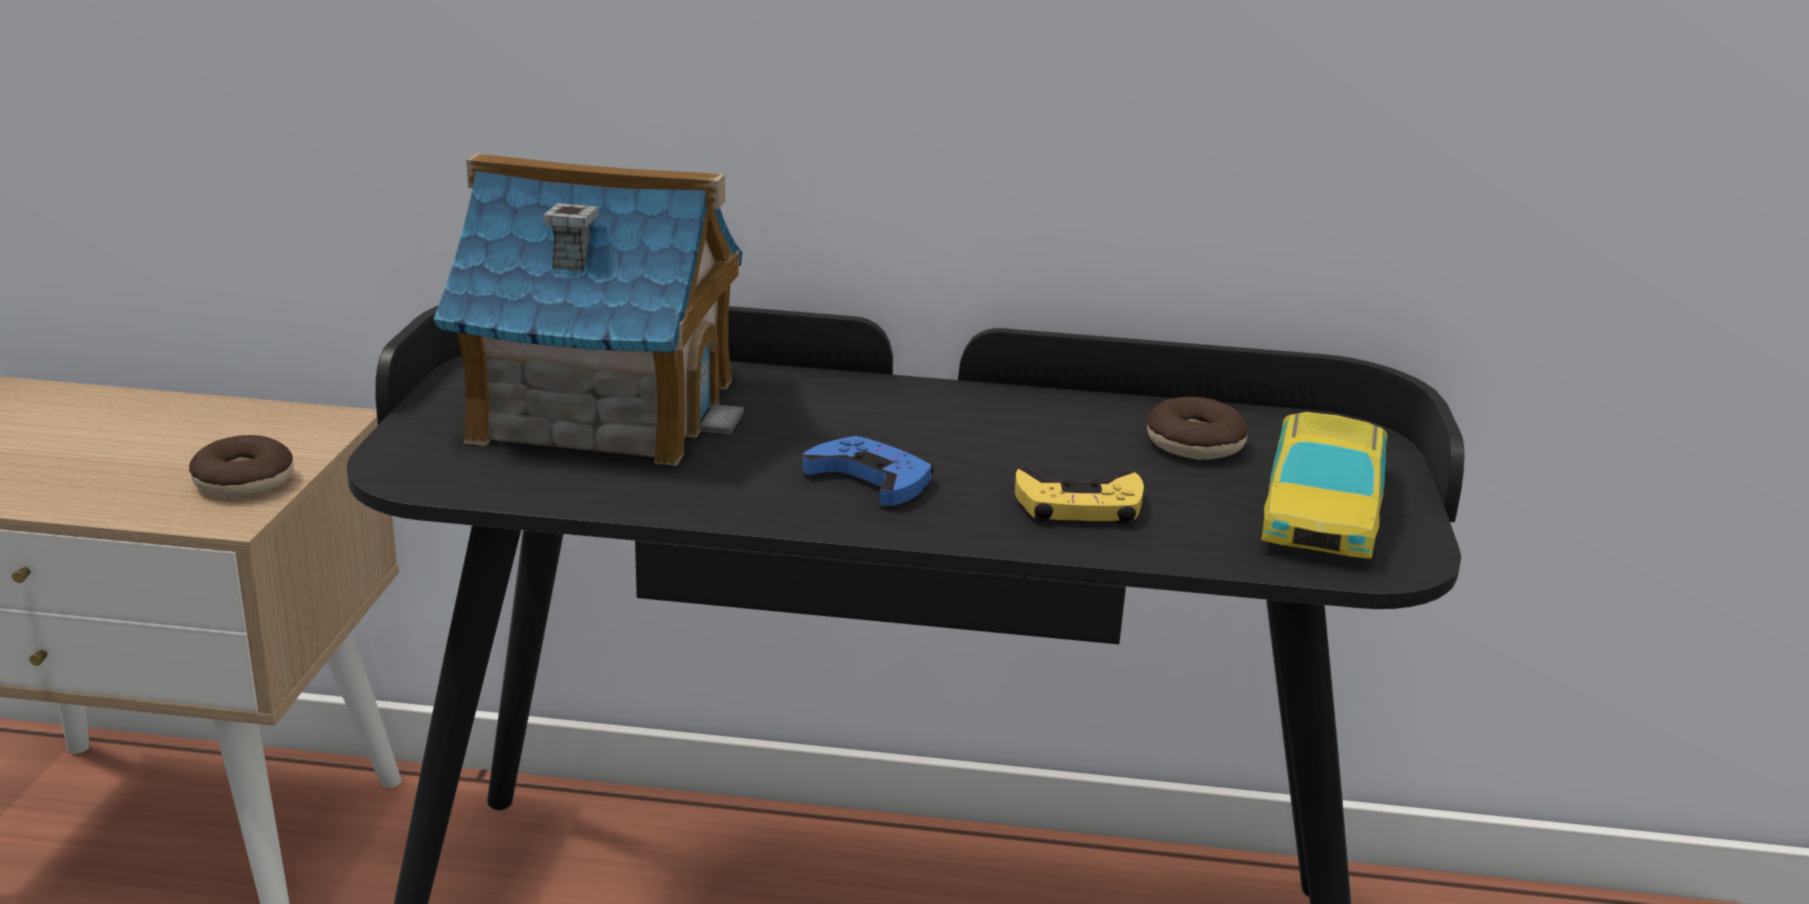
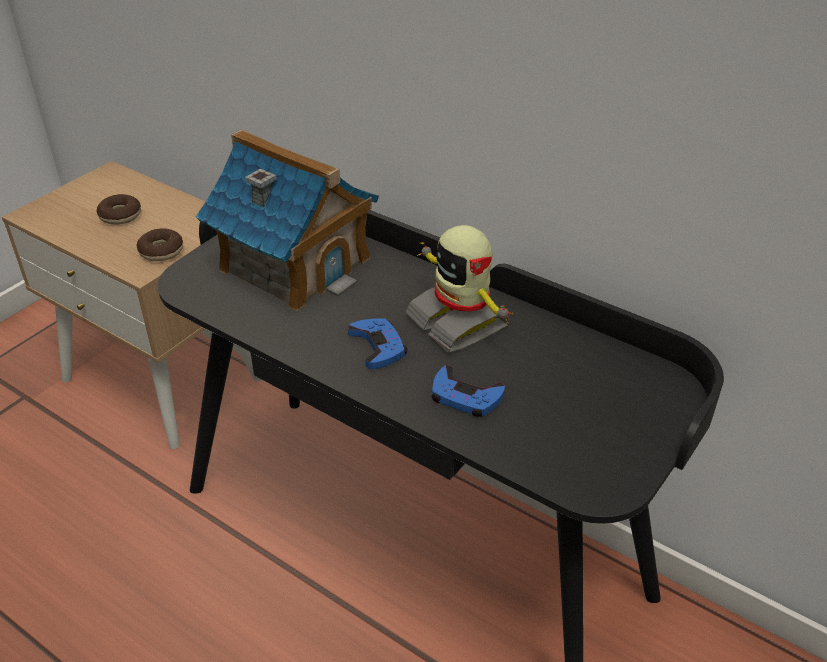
camera: 30 degrees right, 15 degrees up
(966, 425) = (459, 321): none -> toy robot
(1079, 507) = (465, 397): yellow game controller -> blue game controller
(1194, 444) = (571, 369): donut -> donut (120, 215)
(1322, 507) = (599, 438): toy car -> none

